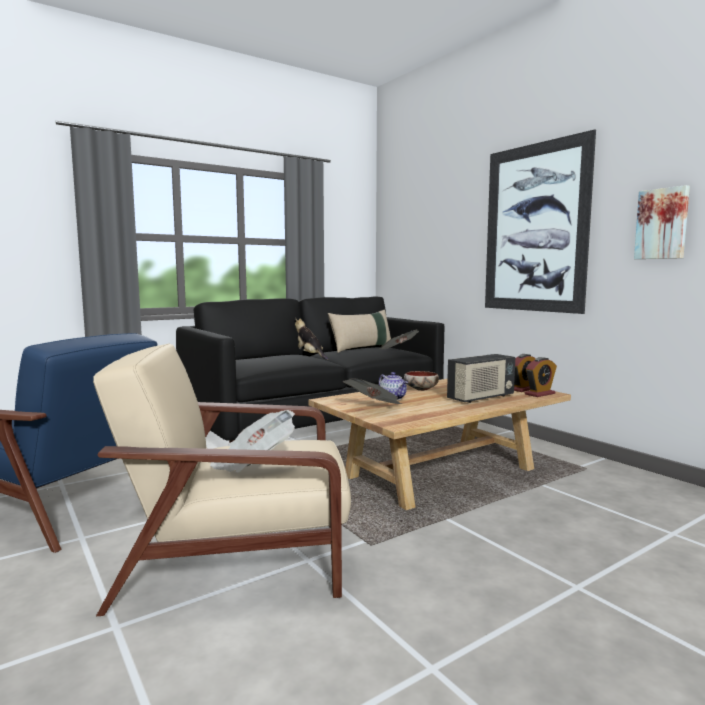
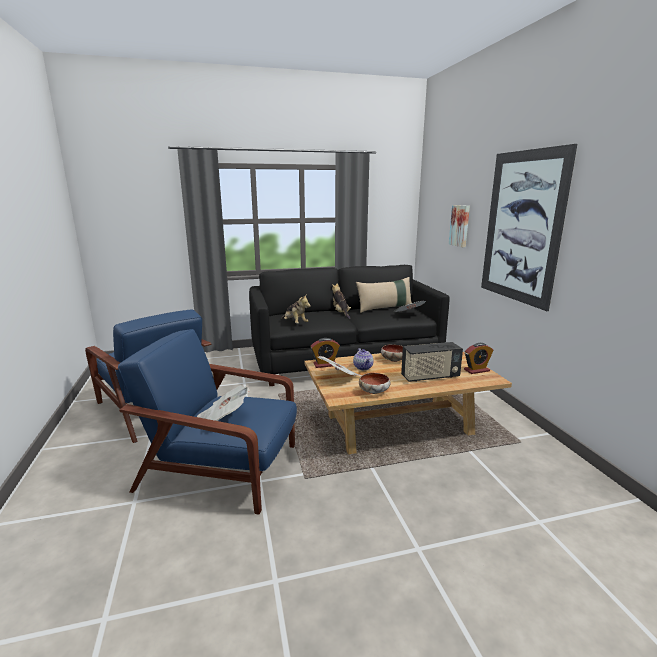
camera: 20 degrees right, 10 degrees up
(238, 555) = (222, 467): beige armchair -> blue armchair
(263, 365) = (295, 323): none -> plush toy
(434, 414) = (374, 391): none -> bowl
(540, 394) = (484, 378): alarm clock -> alarm clock (325, 364)
(662, 224) = (617, 245): picture -> picture (460, 225)

